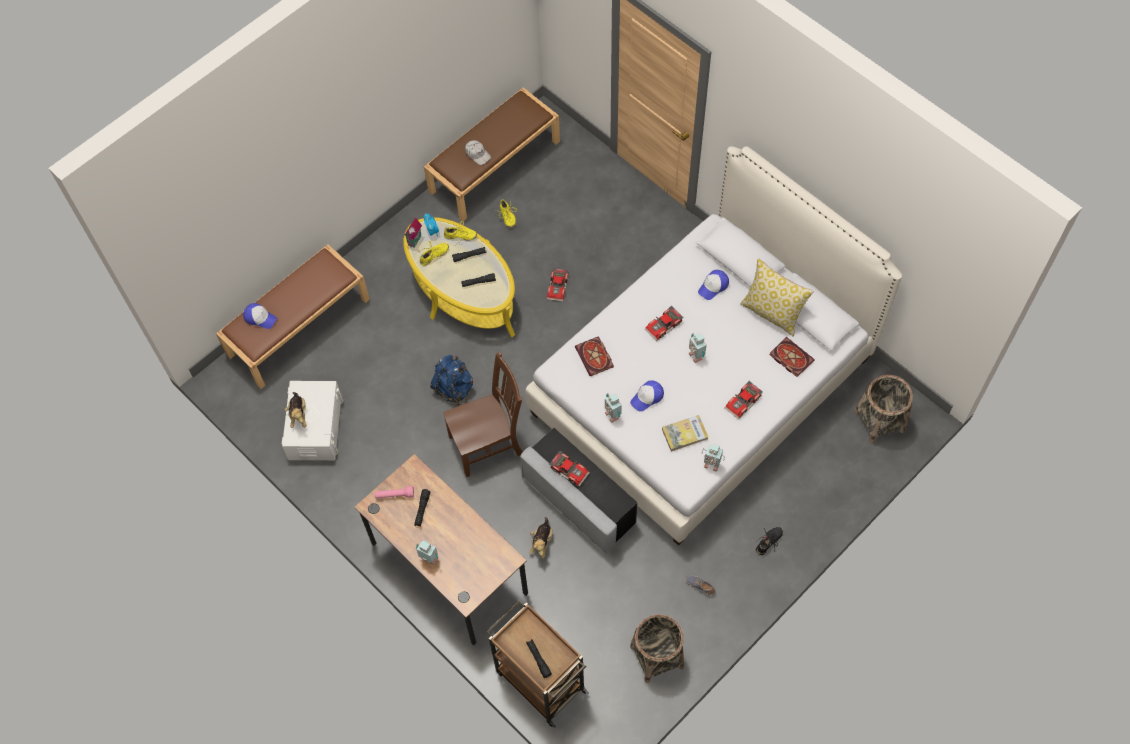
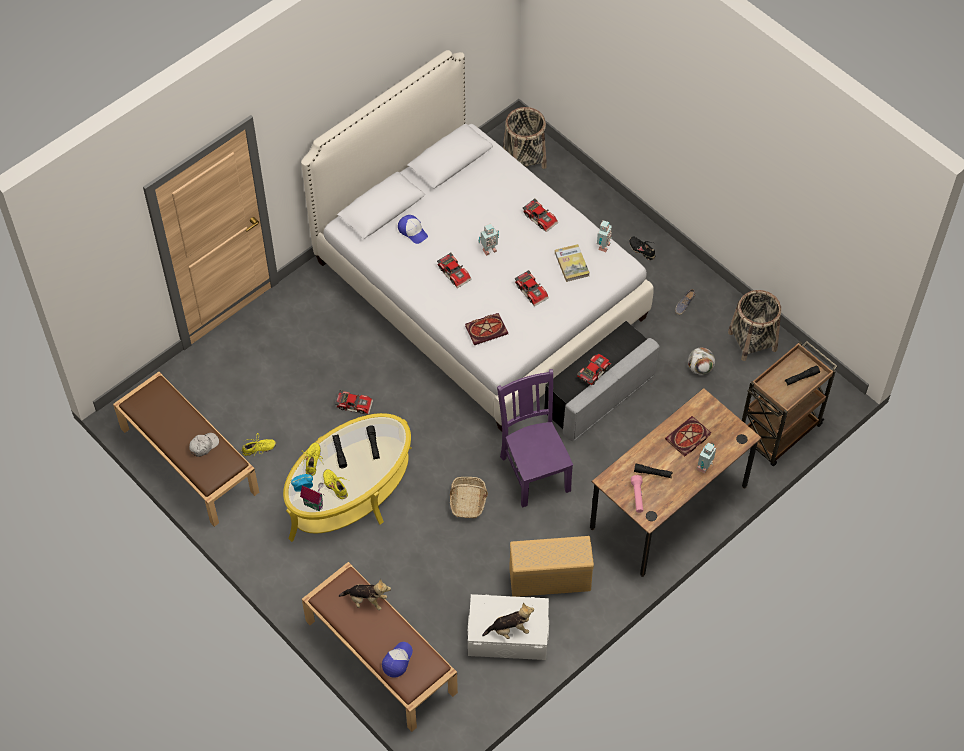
camera: 90 degrees left, 5 degrees down
(370, 460) = (548, 579): none -> beige storage box
(454, 387) = (468, 502): blue backpack -> basket
(488, 444) = (534, 471): brown chair -> purple chair
(542, 542) = (641, 427): plush toy -> plush toy (366, 600)
(612, 414) = (549, 319): toy robot -> none
(617, 601) = (700, 368): none -> football
(647, 397) = (532, 290): cap -> toy car
(772, 313) = (446, 188): pillow -> none
(790, 357) = (495, 179): book -> book (688, 438)

